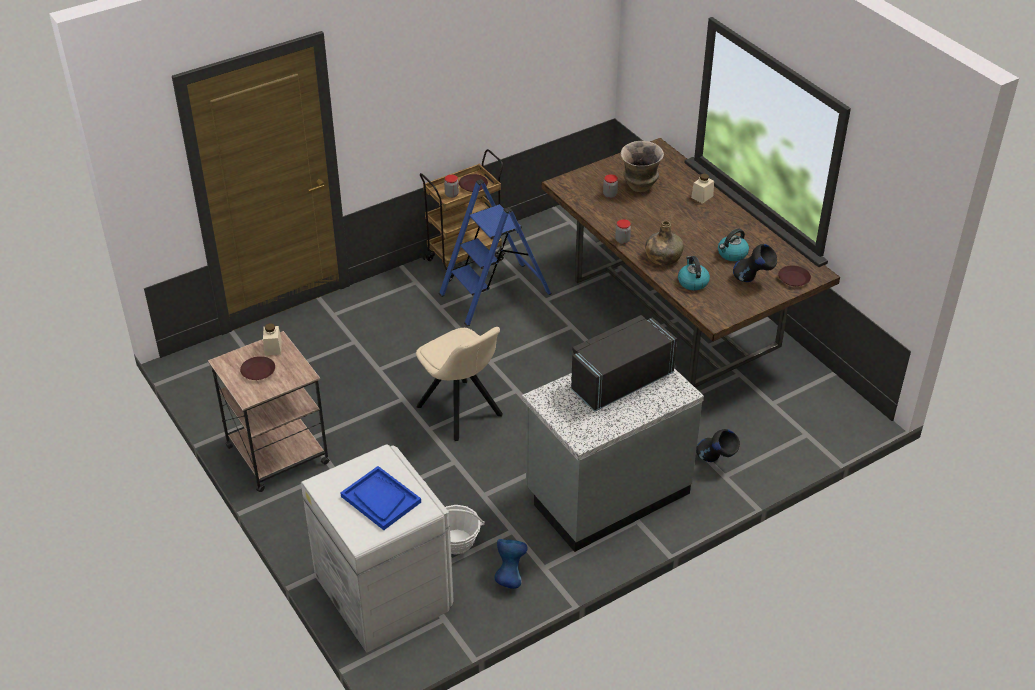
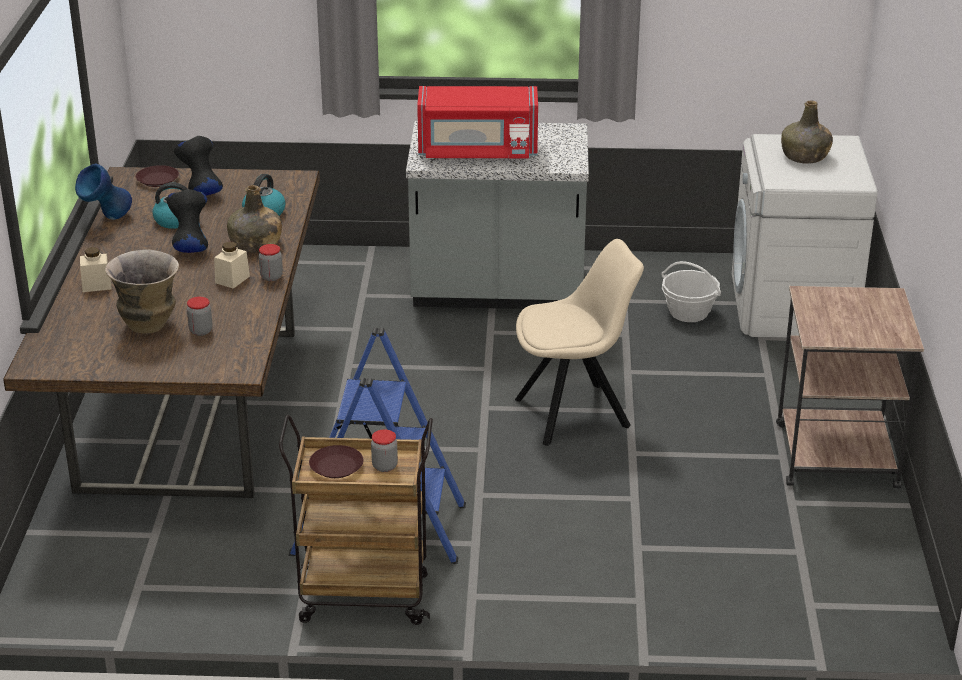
camera: 145 degrees left, 10 degrees down
(258, 371) = (863, 315): brown plate -> none
(273, 348) = (828, 332): beige jar -> beige jar (232, 279)
(380, 499) = (805, 156): blue tray -> green bottle
(460, 411) = (573, 413): beige chair -> beige chair turned 75 degrees clockwise
(510, 577) = (660, 274): blue vase -> blue vase (107, 220)
(620, 381) = (477, 151): black microwave -> red microwave
(715, 462) = (360, 274): black vase -> black vase (190, 248)

